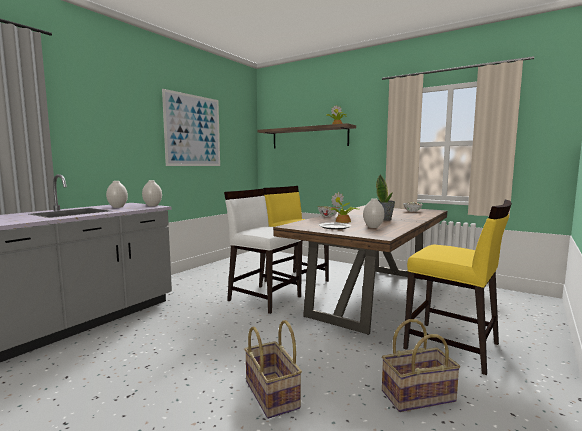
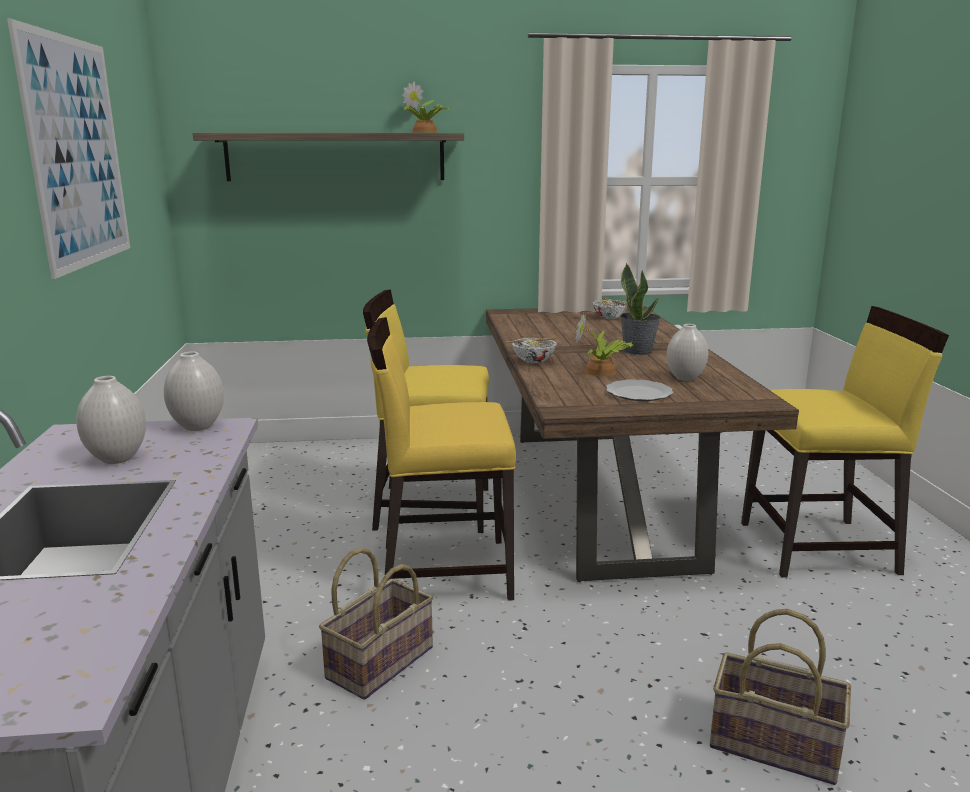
camera: 40 degrees left, 10 degrees up
(264, 298) = (443, 570): white chair -> yellow chair
(417, 395) = (898, 641): basket -> basket (379, 662)

